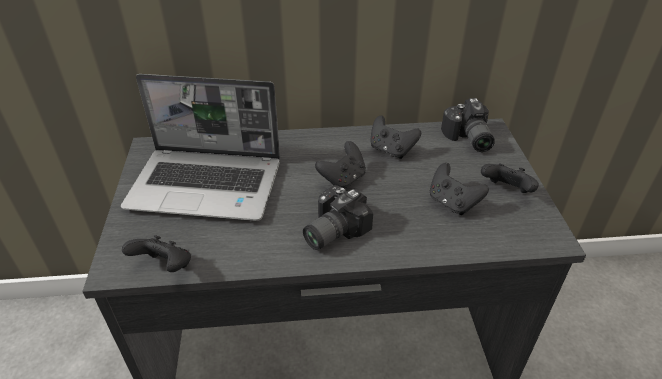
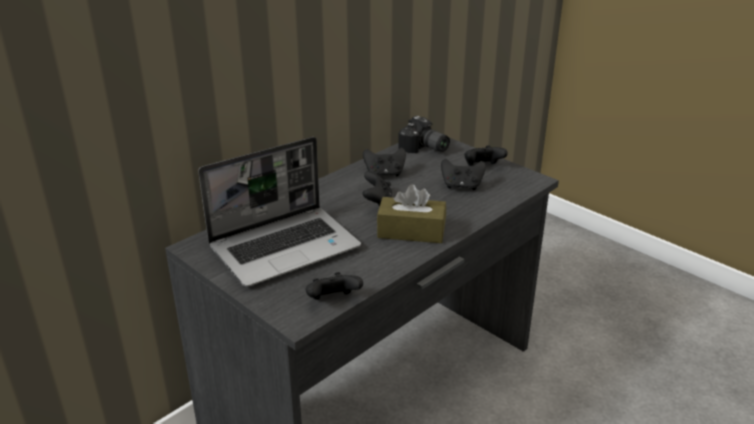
camera: 40 degrees left, 10 degrees down
(331, 230) = (411, 231): camera -> brown tissue box

